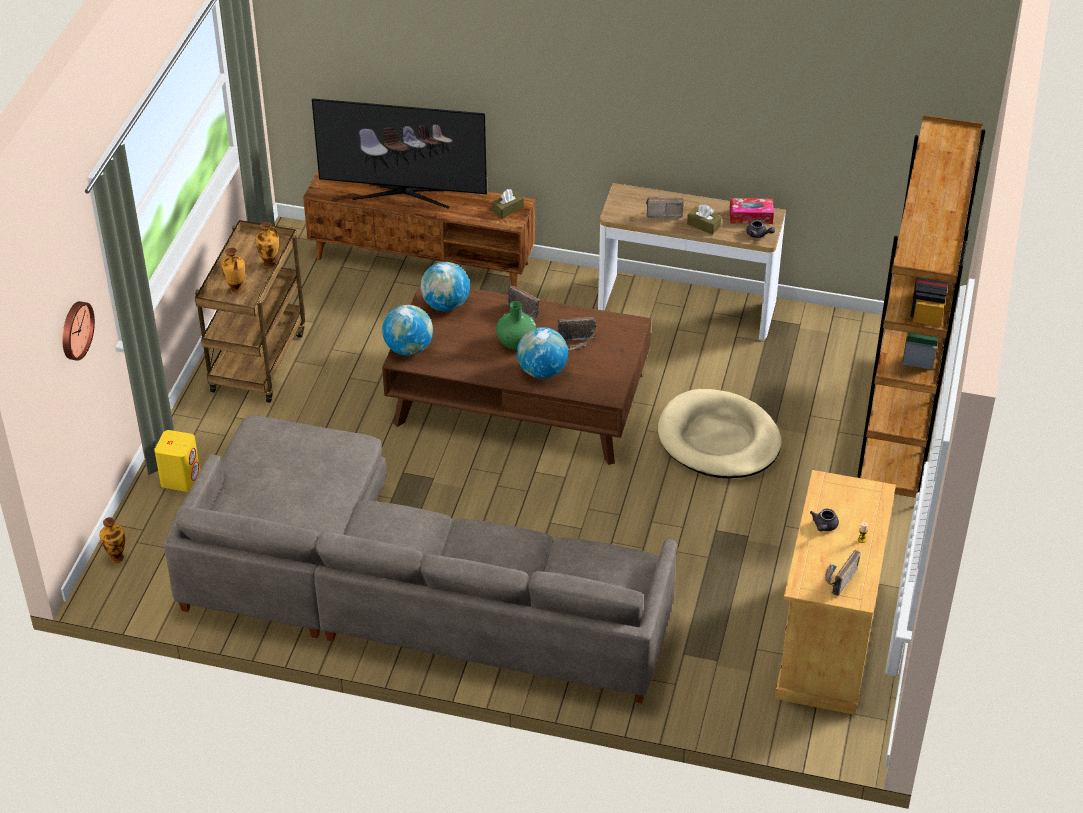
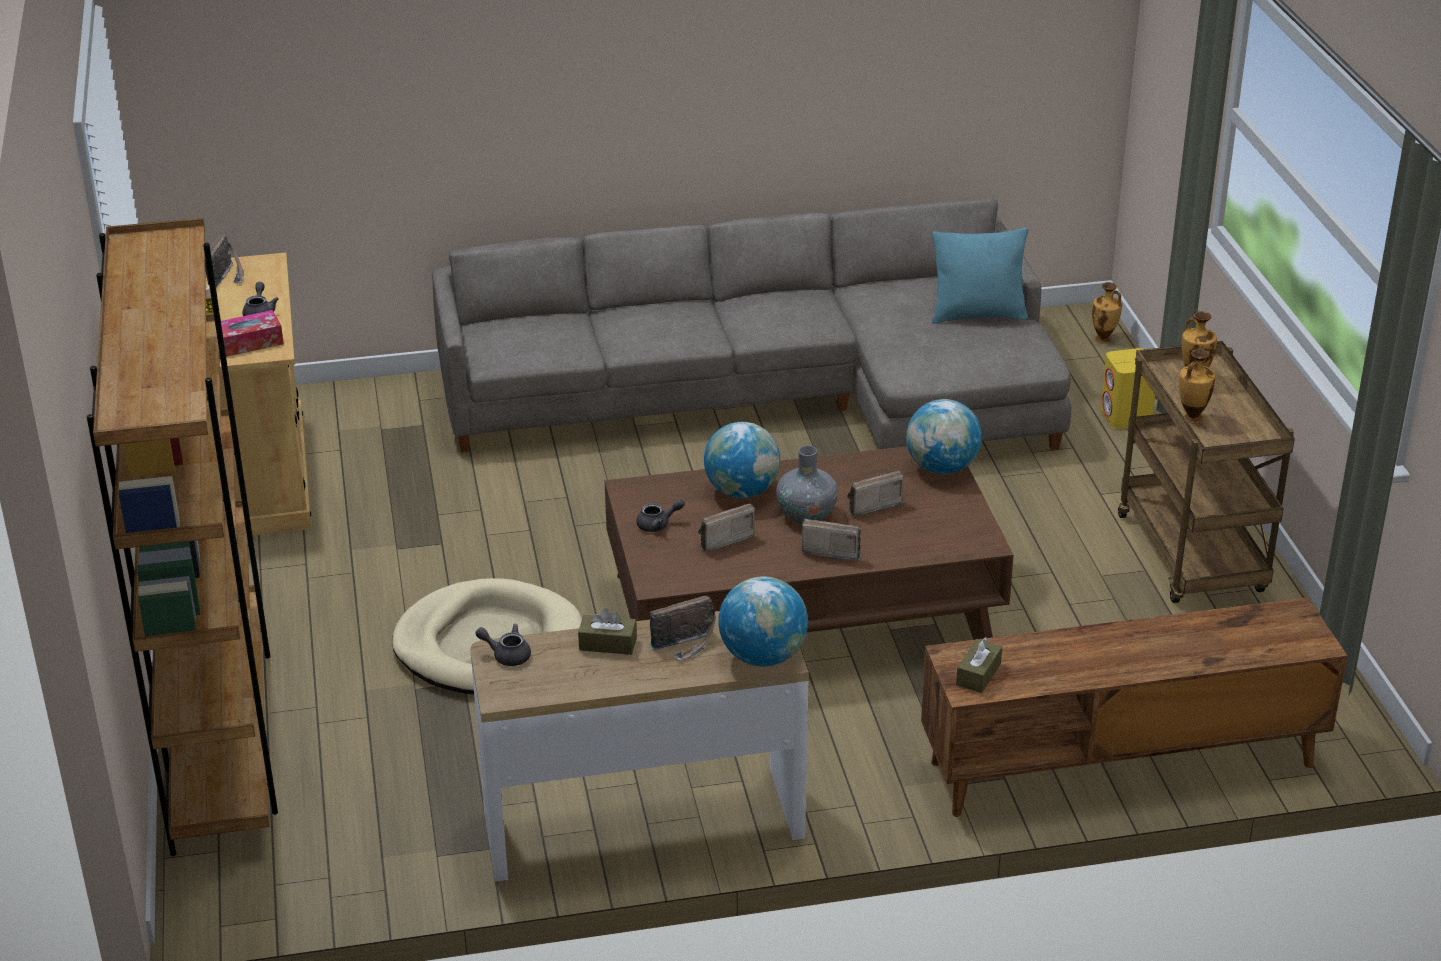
camera: 155 degrees right, 10 degrees down
(75, 330) = (1187, 84): wall clock -> none
(260, 477) = (977, 315): none -> turquoise pillow
(403, 194) = (1166, 648): television -> none
(445, 305) = (946, 532): globe -> globe (763, 656)
(473, 337) = (870, 505): none -> radio
(516, 342) = (806, 514): green vase -> grey vase
(608, 363) = (658, 525): none -> grey teapot
(750, 216) = (535, 682): tissue box -> tissue box (248, 343)

